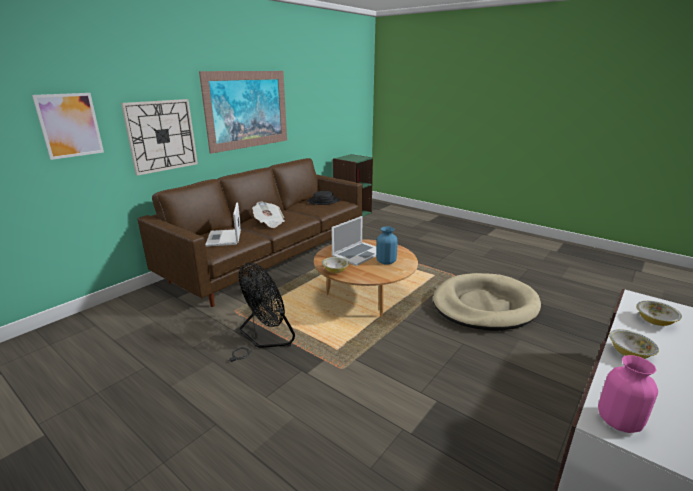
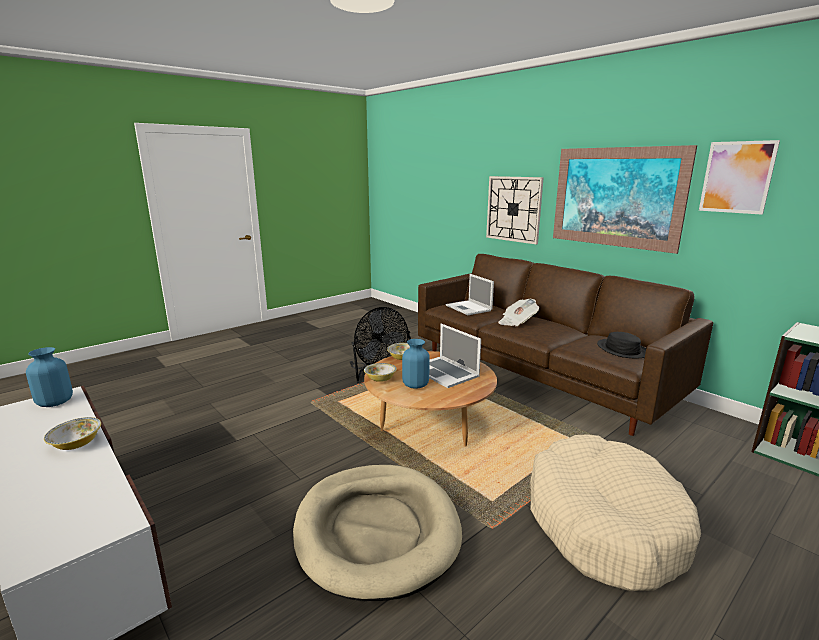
camera: 100 degrees right, 5 degrees down
(70, 125) = (459, 189): picture -> picture (737, 177)
(224, 238) = (469, 308): laptop -> laptop turned 120 degrees counterclockwise
(430, 252) = (603, 522): none -> beige dog bed
(619, 421) = (55, 402): pink vase -> blue vase
(655, 321) = (70, 500): bowl -> bowl (380, 379)

